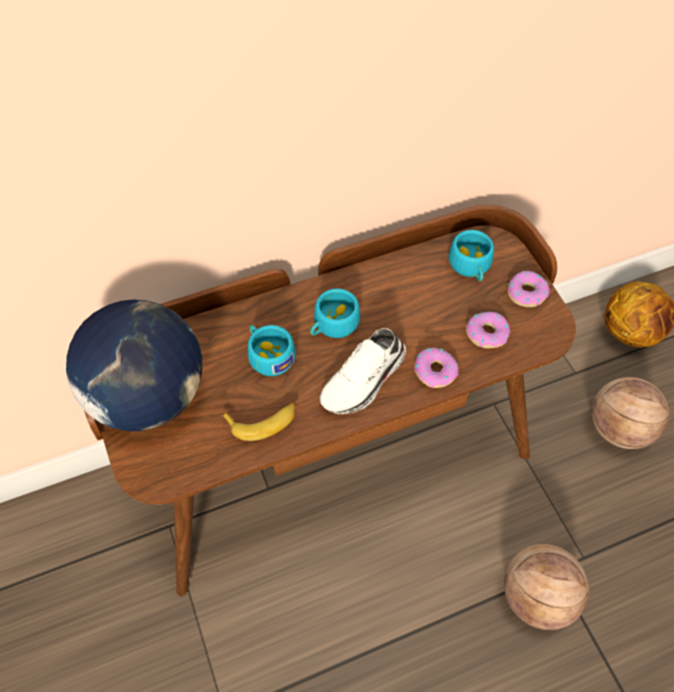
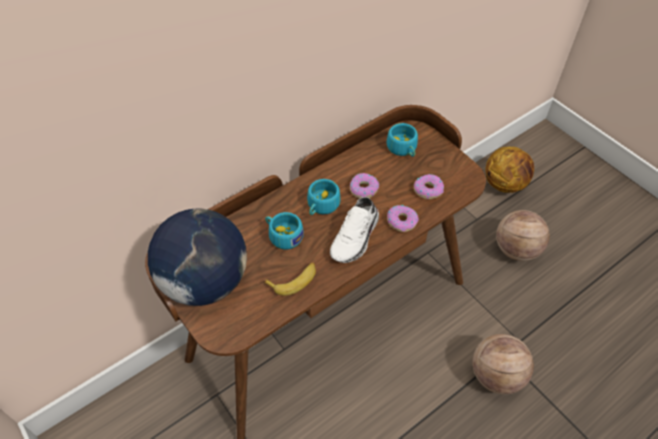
camera: 15 degrees left, 5 degrees down
(526, 293) = (445, 158): donut -> donut (363, 189)

